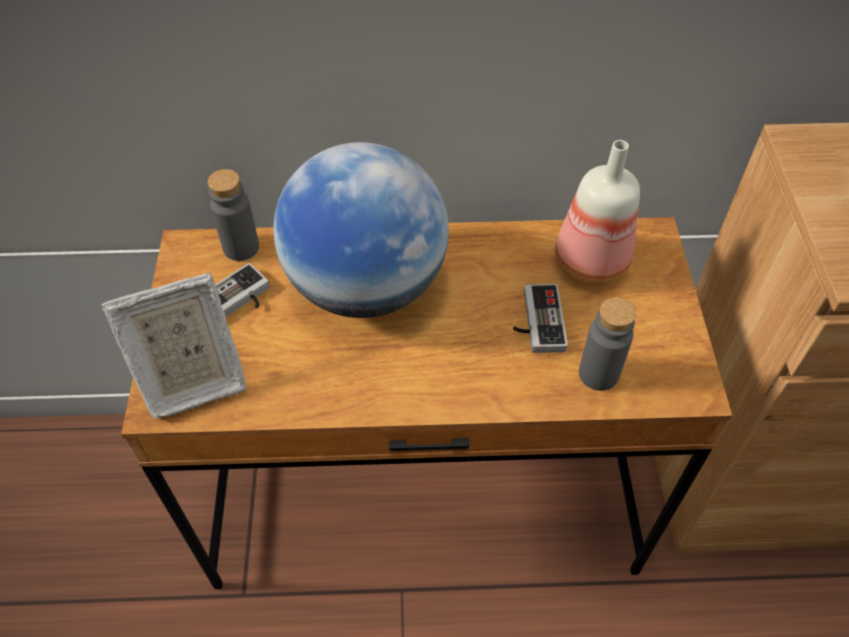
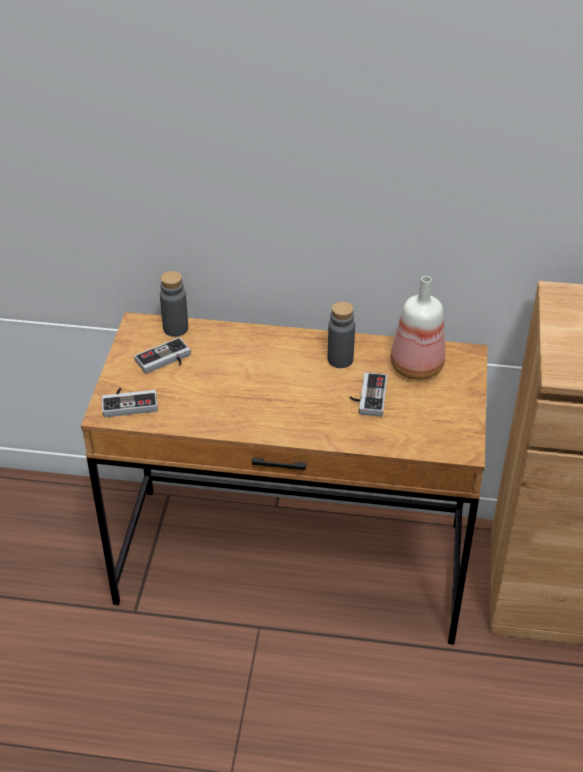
camera: 10 degrees right, 10 degrees down
(191, 381) = (129, 402): picture frame -> game controller
(366, 285) = (256, 361): globe -> none
(598, 374) = (400, 432): grey bottle -> grey bottle (340, 359)

